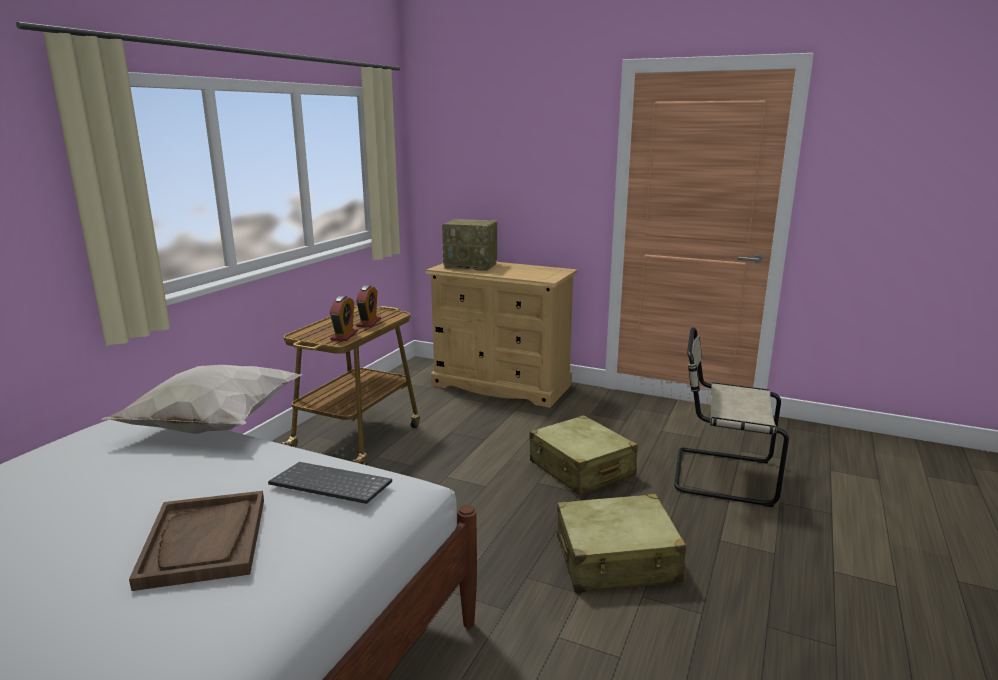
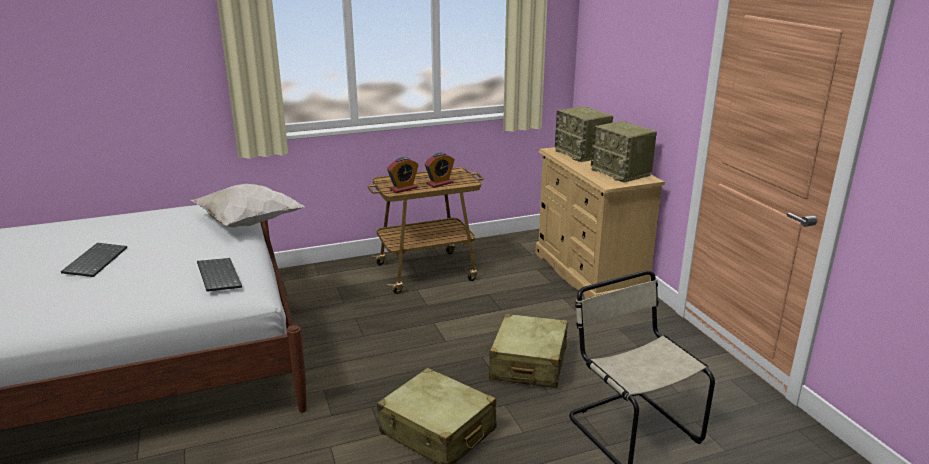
camera: 45 degrees right, 5 degrees up
(63, 559) = (95, 261): none -> keyboard
(205, 541) = (136, 277): brown tray -> none
(535, 270) = (622, 173): none -> radio

